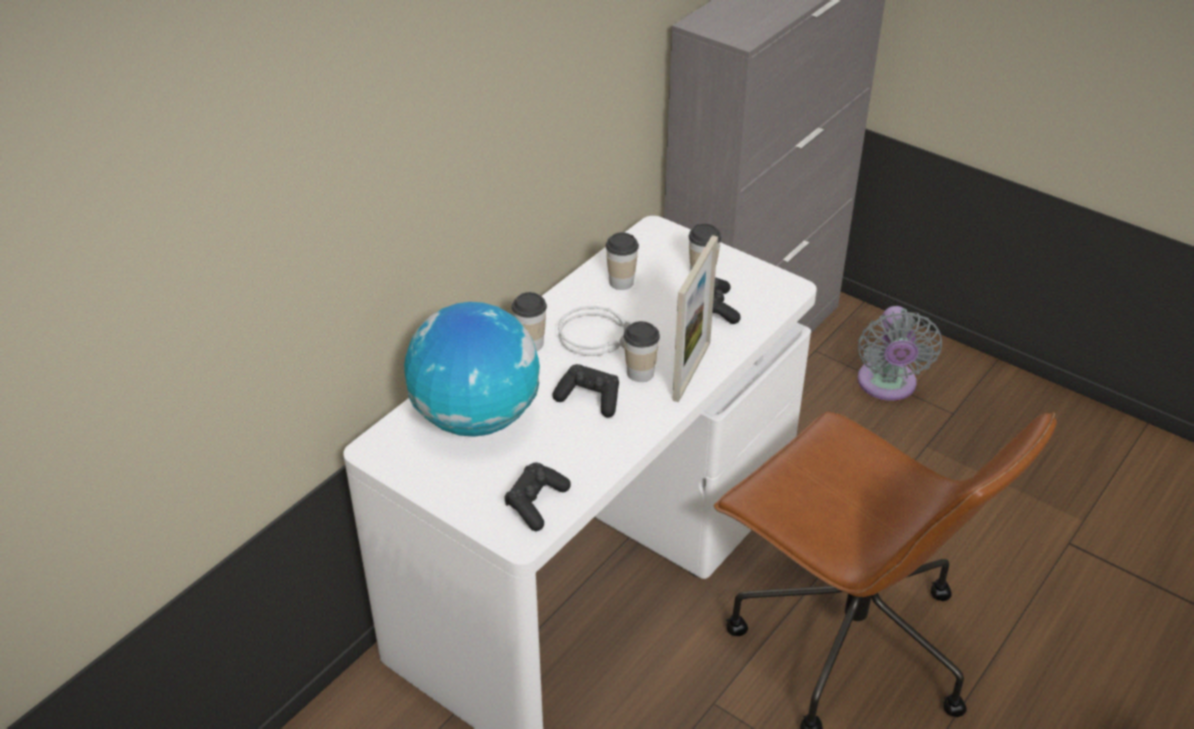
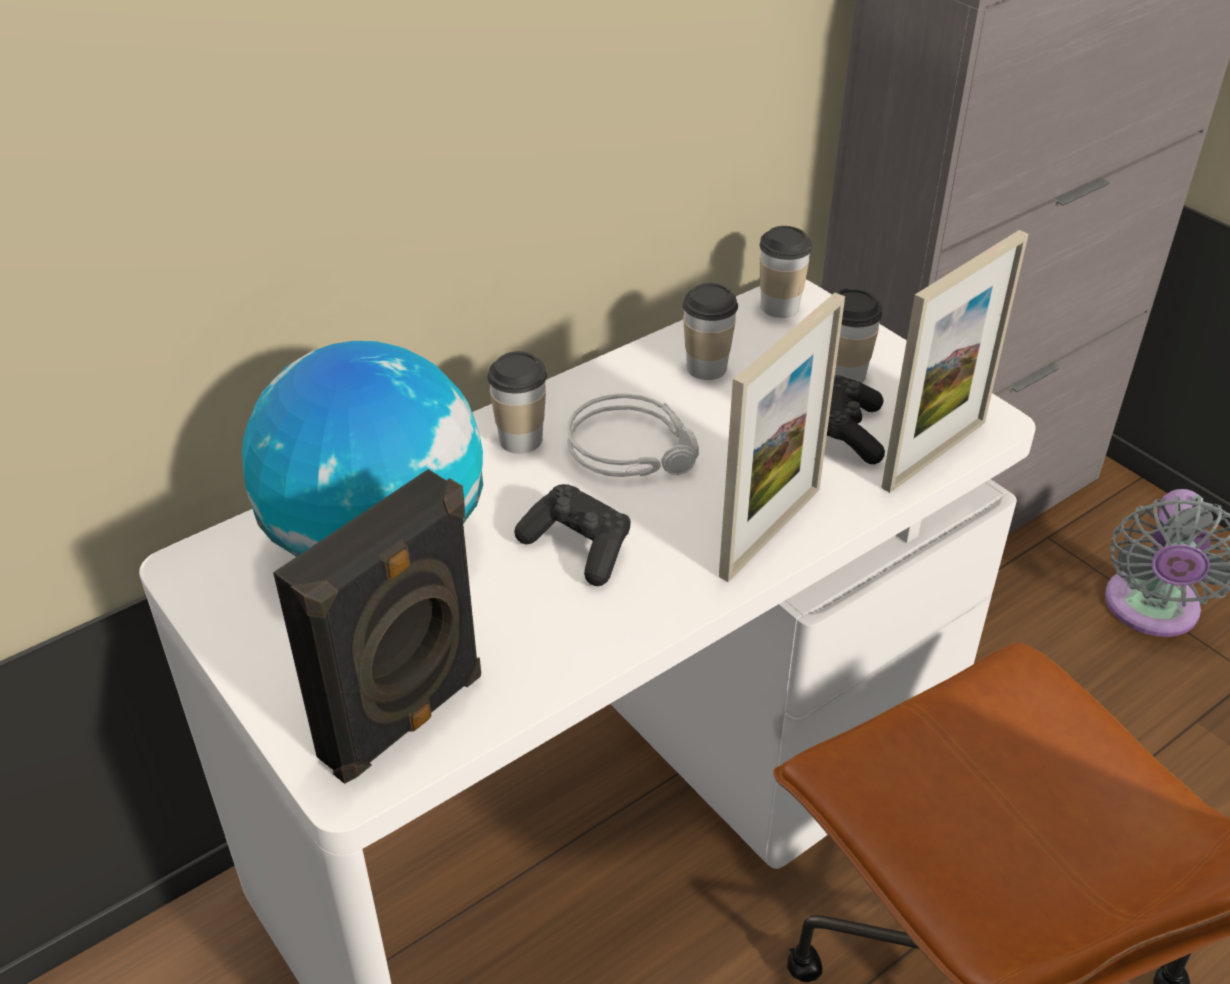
camera: 15 degrees right, 0 degrees up
(536, 503) = (406, 719): black game controller -> black speaker
(640, 373) = (681, 519): cup -> cup (779, 307)
(766, 312) = (934, 454): none -> picture frame

